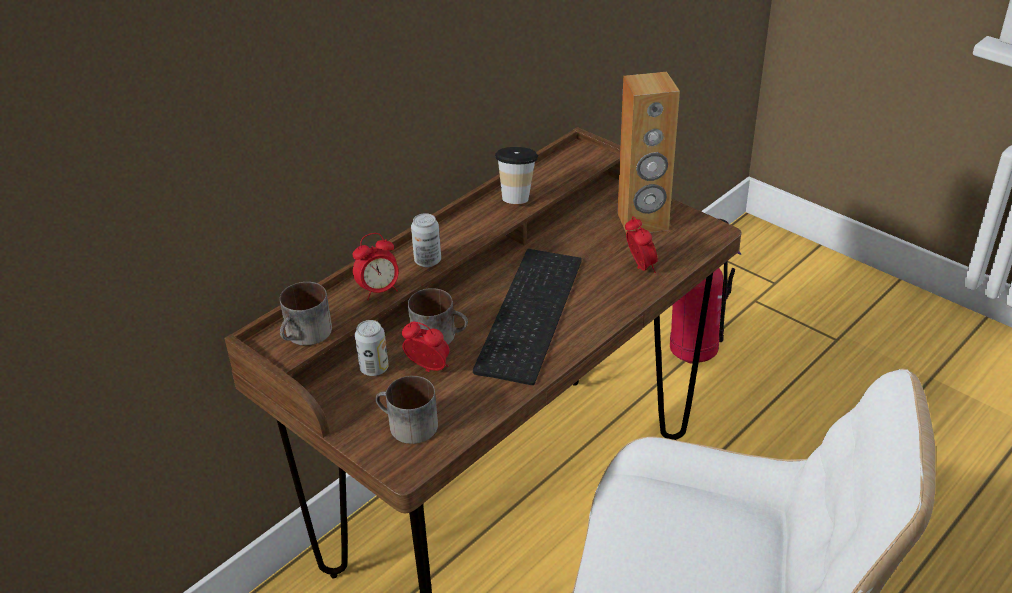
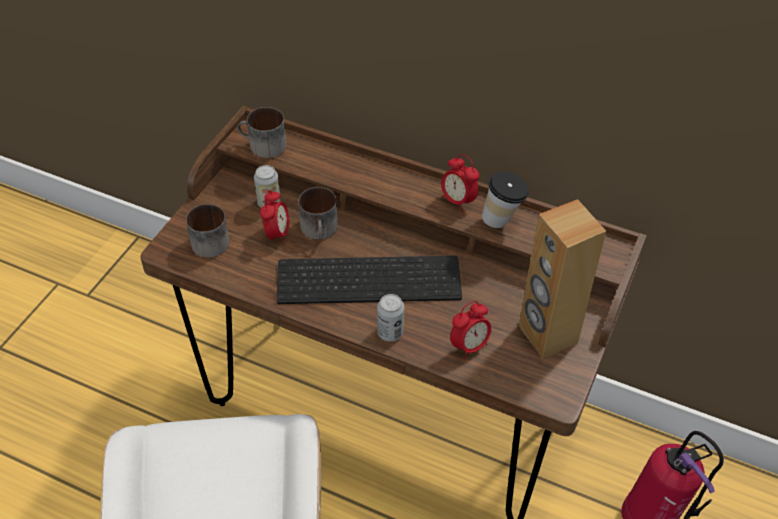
camera: 70 degrees right, 10 degrees up
(379, 290) = (329, 169): alarm clock -> alarm clock (458, 201)
(427, 261) = (380, 186): can -> can (390, 332)

